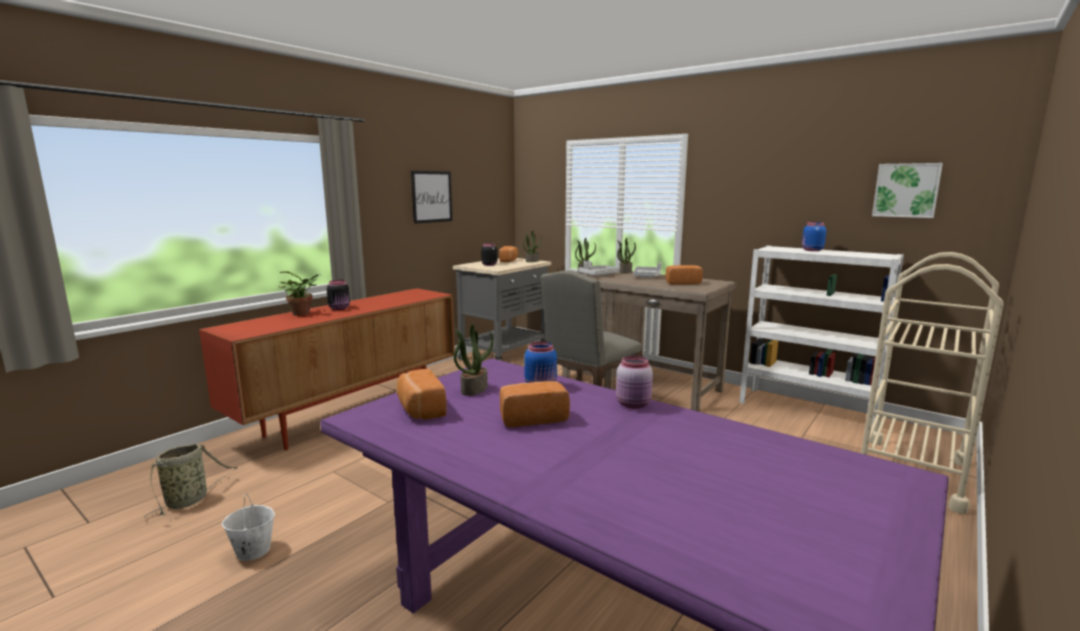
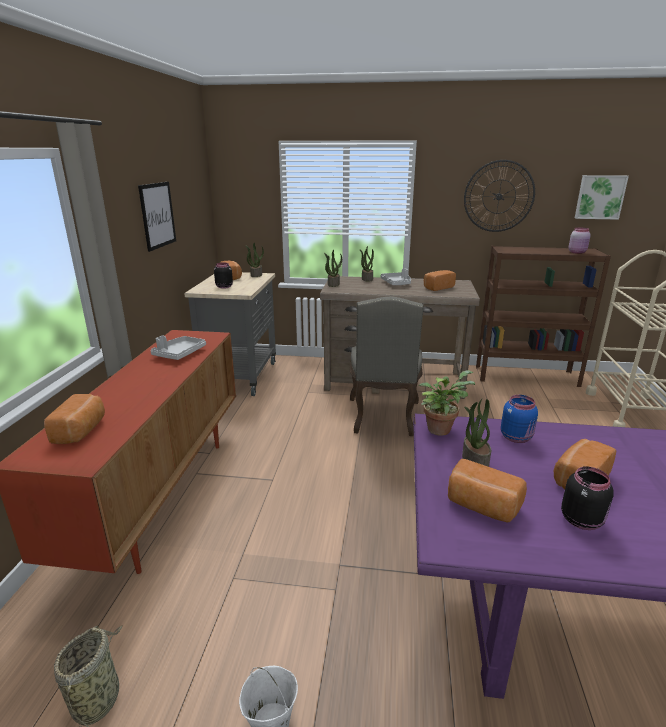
camera: 30 degrees left, 10 degrees up
(266, 323) = (81, 431): none -> bread
(303, 313) = (103, 400): potted plant -> potted plant (440, 428)
(340, 308) = (137, 381): black jar -> black jar (582, 520)
(598, 275) = (353, 287): grey tray -> grey tray (179, 354)
(634, 404) = (611, 436): pink jar -> pink jar (577, 252)
(776, 190) = (499, 196): none -> wall clock
(806, 410) = (526, 376): white bookcase -> brown bookcase
(811, 250) = (535, 249): blue jar -> none

